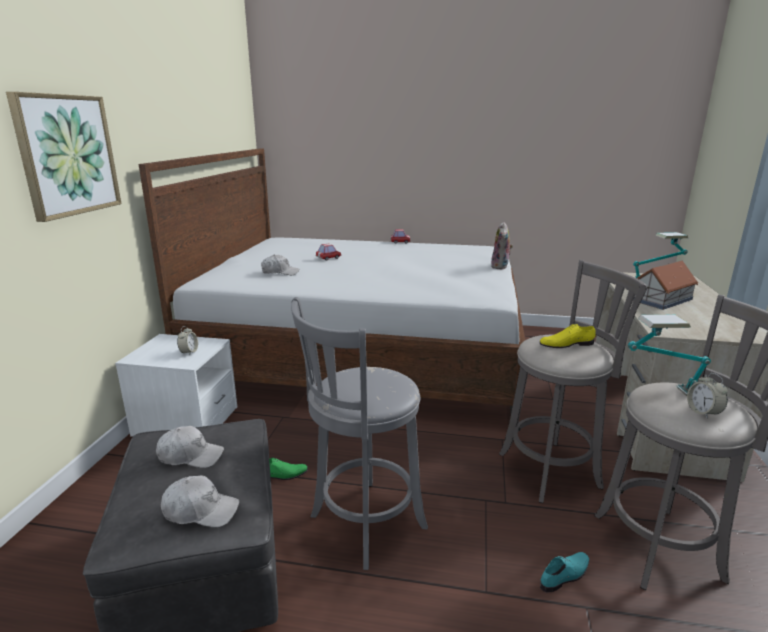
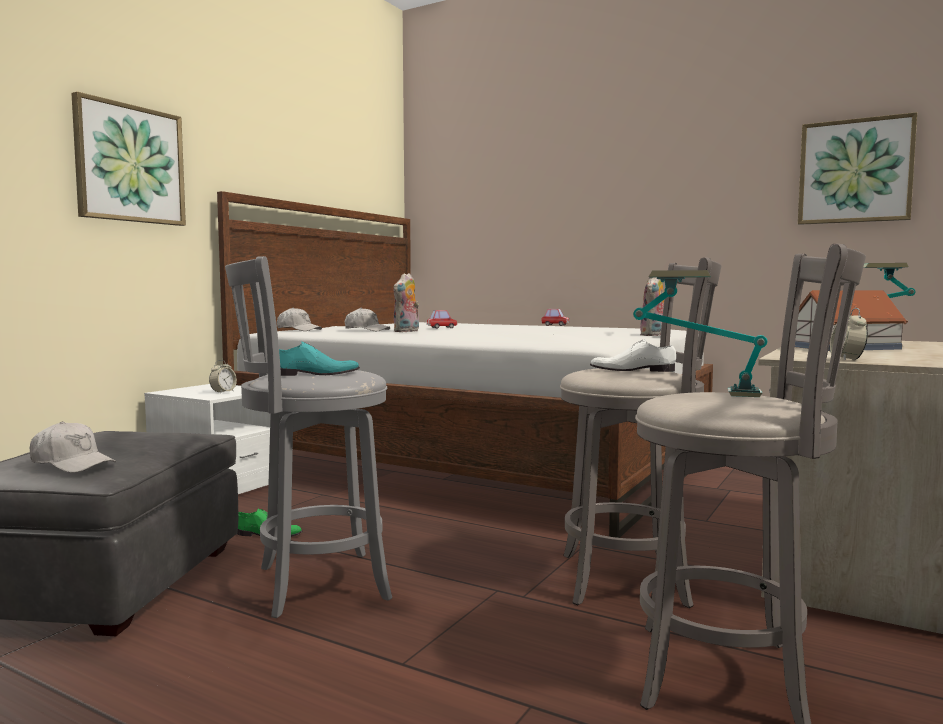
camera: 20 degrees right, 15 degrees down
(190, 456) = (119, 439): white cap -> white cap (298, 330)
(316, 273) = (407, 331): none -> plush toy
(565, 575) = (534, 672): turquoise shoe -> turquoise shoe (315, 374)
(566, 344) = (632, 370): yellow shoe -> white shoe
(615, 136) = (855, 171): none -> picture
(703, 412) = (728, 403): alarm clock -> alarm clock (847, 359)

